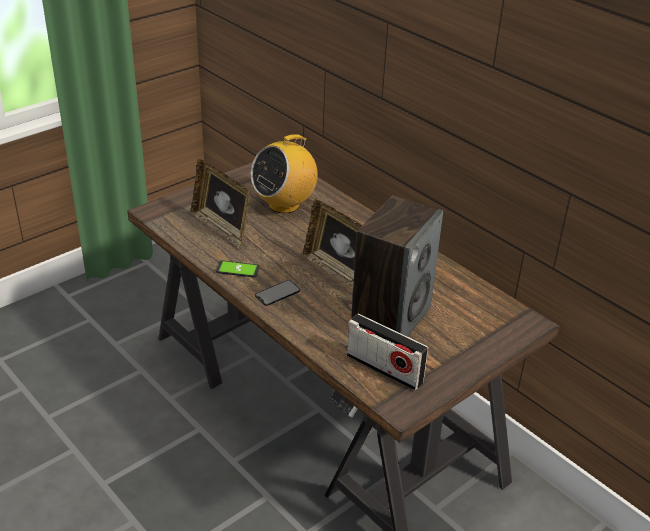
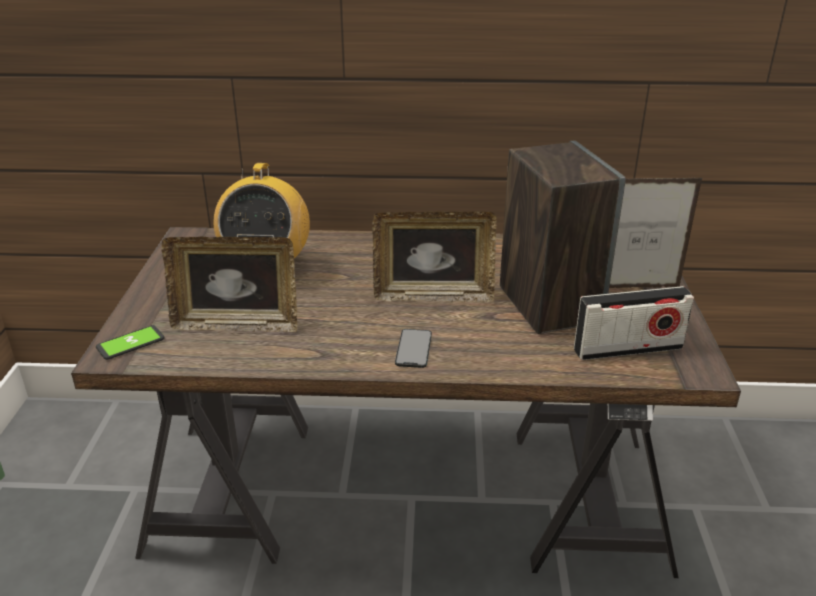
camera: 45 degrees left, 5 degrees down
(237, 270) = (331, 353): phone -> phone (130, 343)
(465, 343) = (636, 287): none -> picture frame

